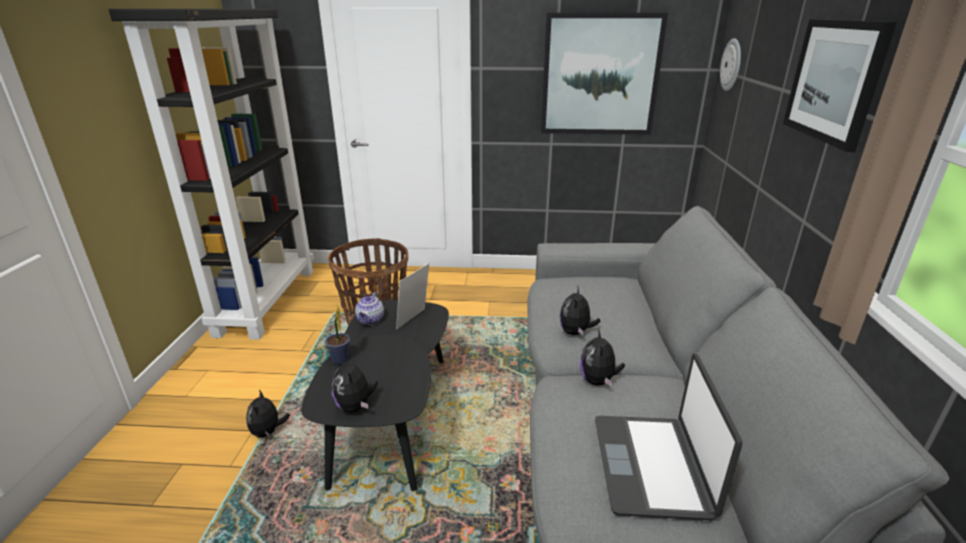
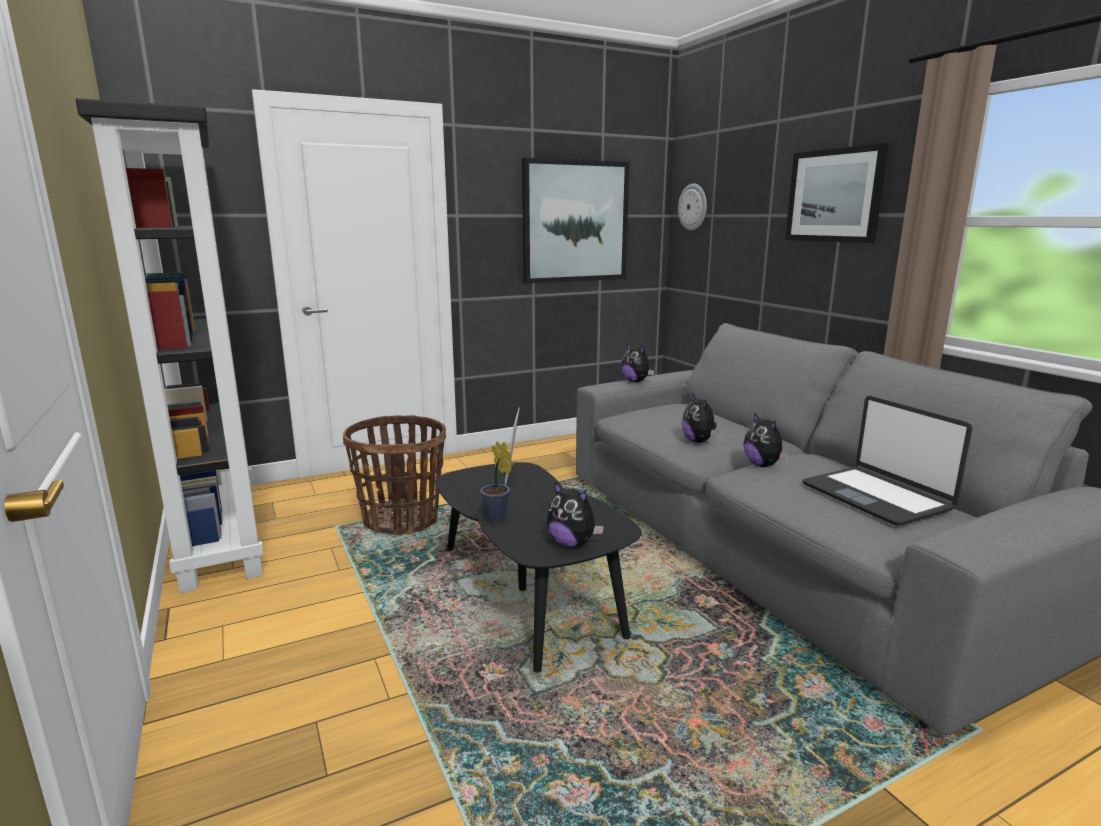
camera: 30 degrees left, 10 degrees down
(268, 432) = (398, 652): plush toy -> plush toy (636, 381)
(370, 320) = (464, 488): teapot -> none

